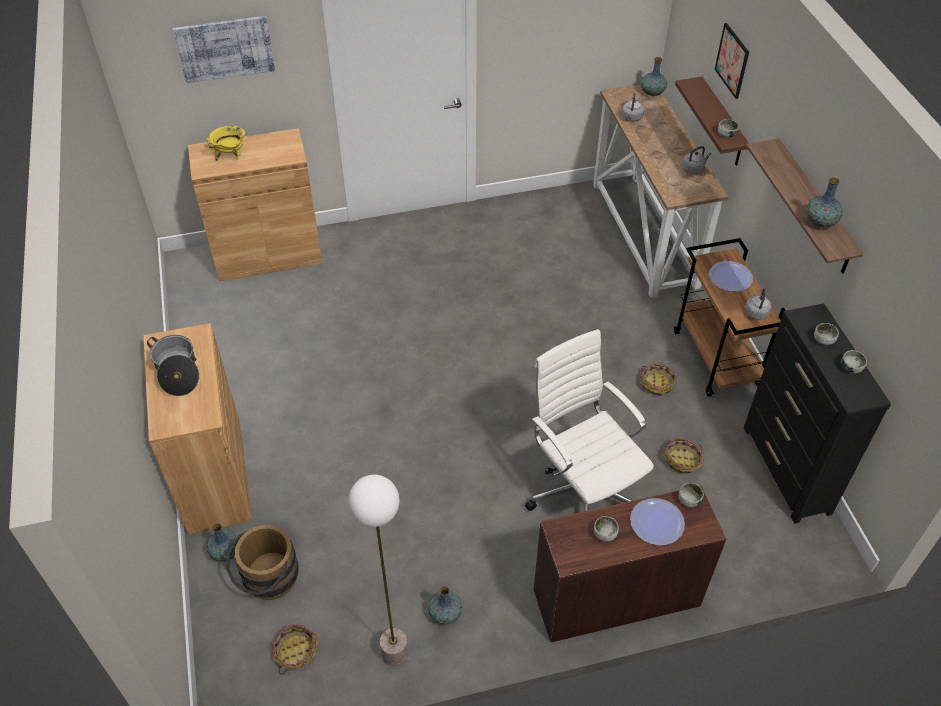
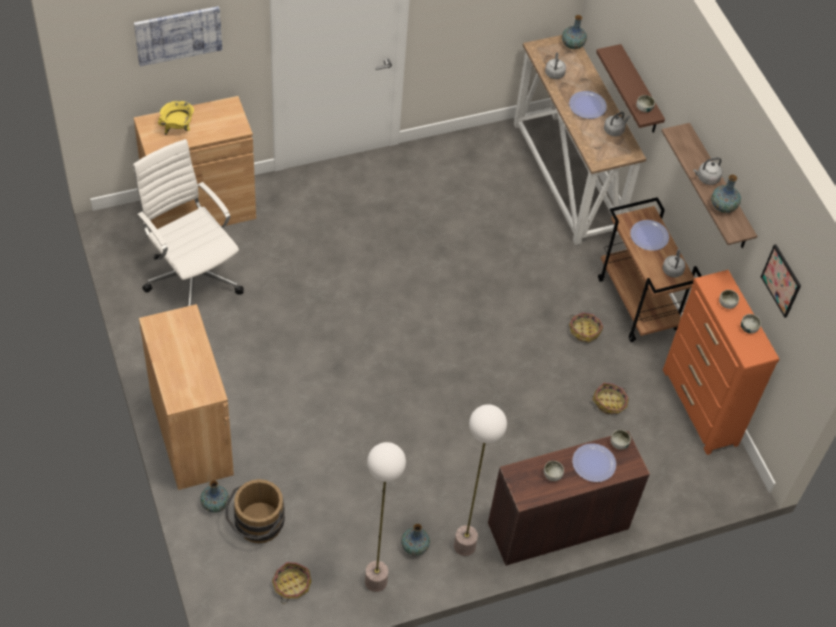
camera: 10 degrees left, 5 degrees up
(177, 372) = (178, 351): cooking pot -> none
(504, 615) = (465, 545): none -> floor lamp
(583, 492) = (524, 435): white office chair -> white office chair (192, 276)
(665, 146) = (587, 106): none -> plate
(732, 60) = (648, 42): picture -> picture (781, 280)
(786, 470) = (700, 408): black dresser -> orange dresser
(799, 193) = (706, 178): none -> grey kettle

